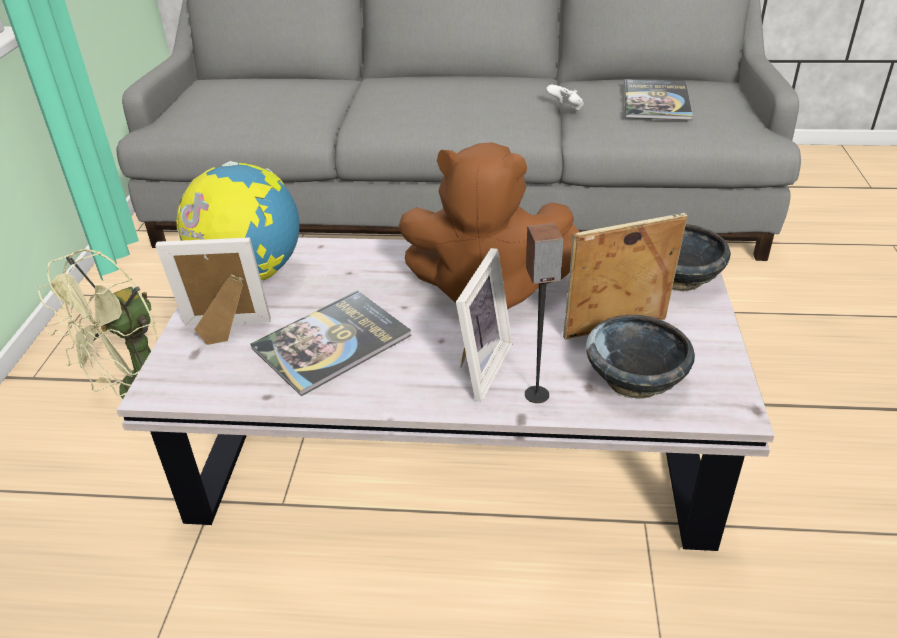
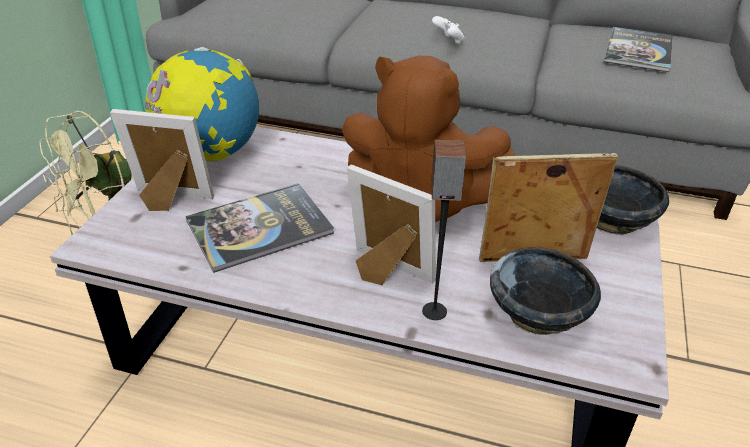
camera: 10 degrees right, 0 degrees up
(477, 367) = (386, 274): picture frame -> picture frame turned 90 degrees counterclockwise
(566, 109) = (549, 47): white game controller -> white game controller (448, 41)

